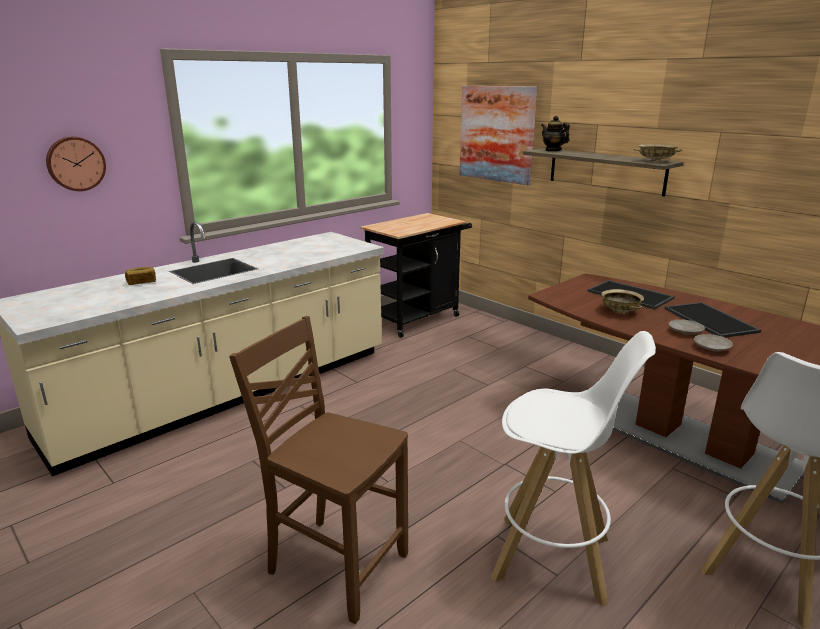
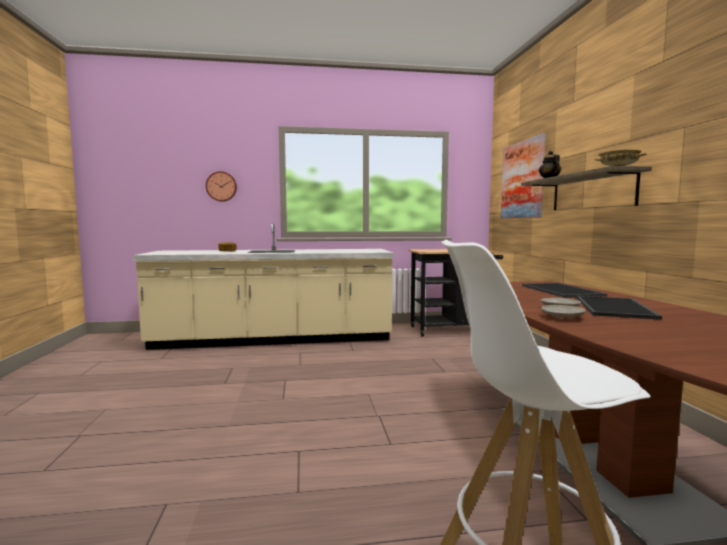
camera: 35 degrees right, 15 degrees down
(335, 564) = (182, 424): brown chair -> none
(553, 559) = (313, 481): white stool -> none
(620, 311) = (522, 294): beige bowl -> none

